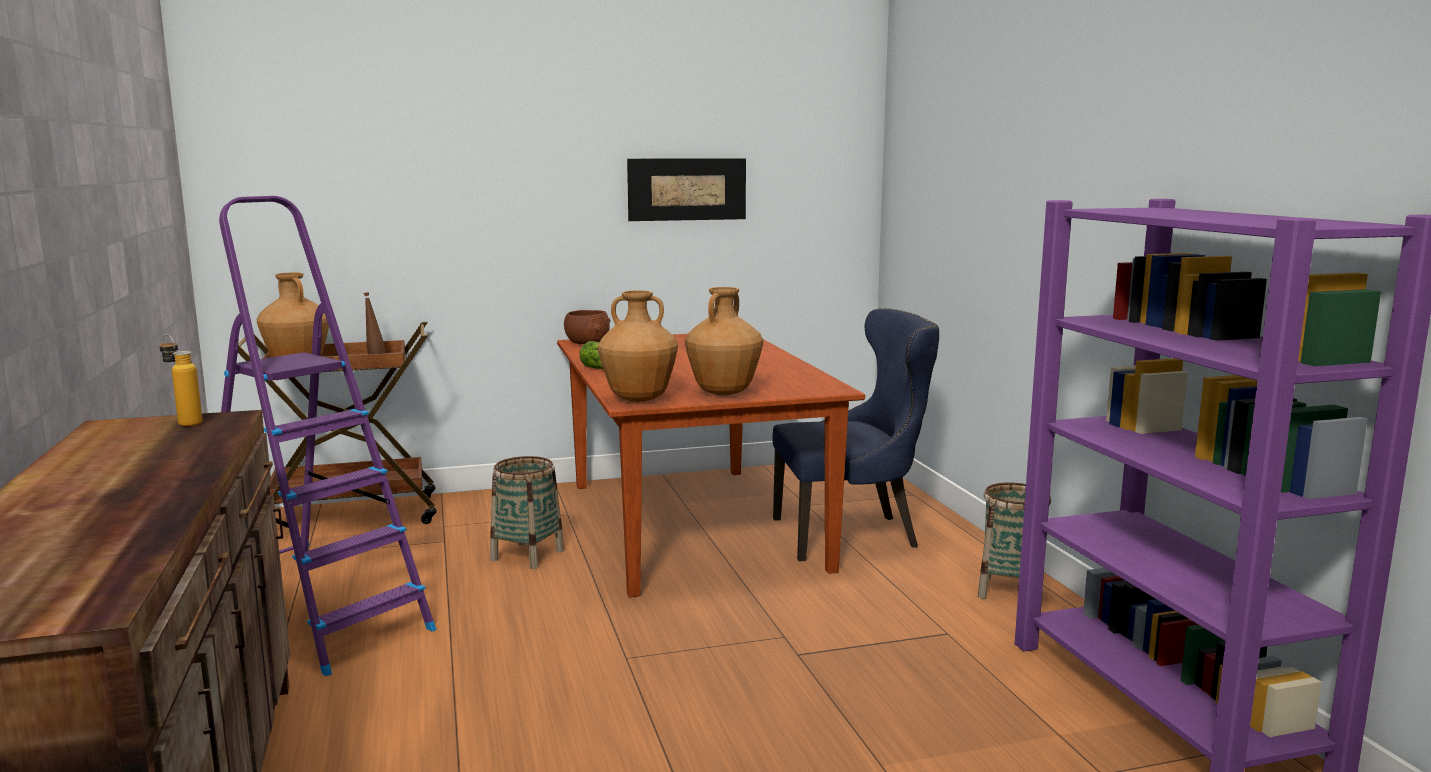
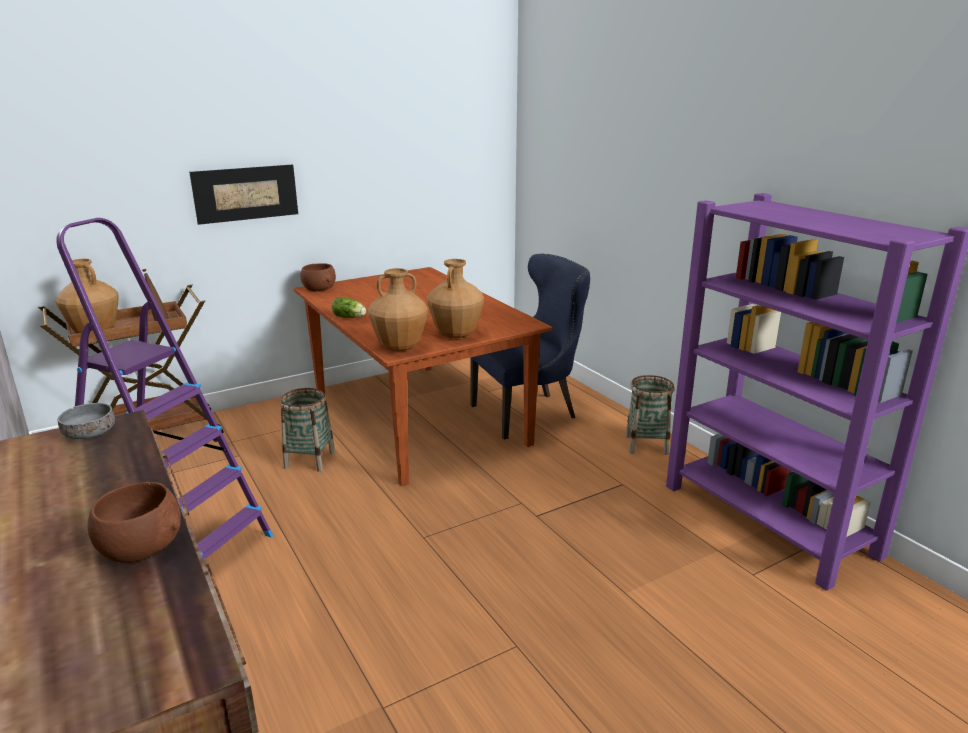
camera: 15 degrees left, 10 degrees up
(139, 512) = (142, 547): none -> brown bowl
(184, 423) = (90, 434): bottle -> grey bowl
(687, 189) = (381, 164): picture -> picture (246, 193)

